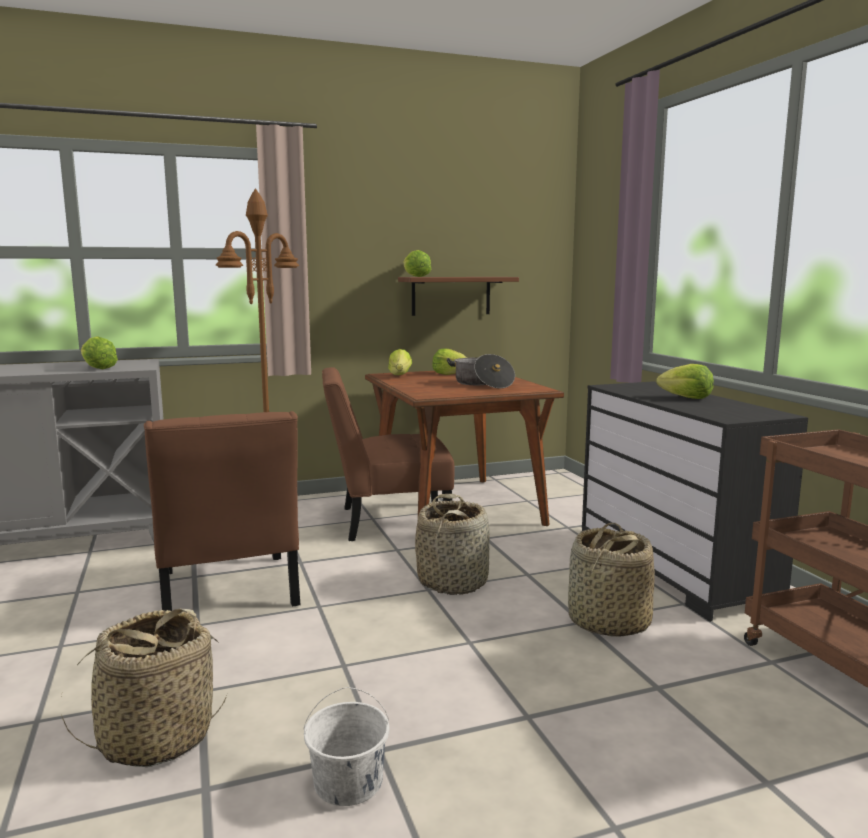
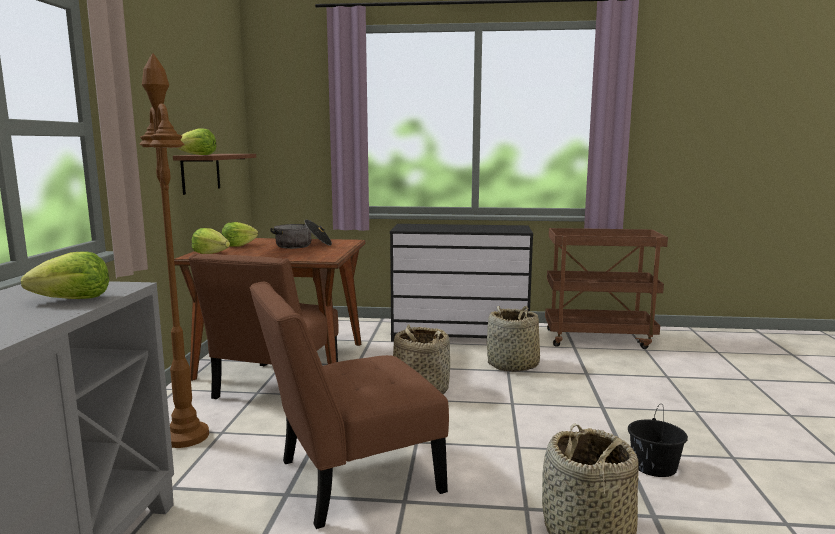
camera: 65 degrees left, 0 degrees up
(228, 593) = (350, 479): brown chair -> brown chair turned 150 degrees clockwise
(349, 782) = (654, 466): white bucket -> black bucket
(686, 398) = (459, 227): lettuce -> none

